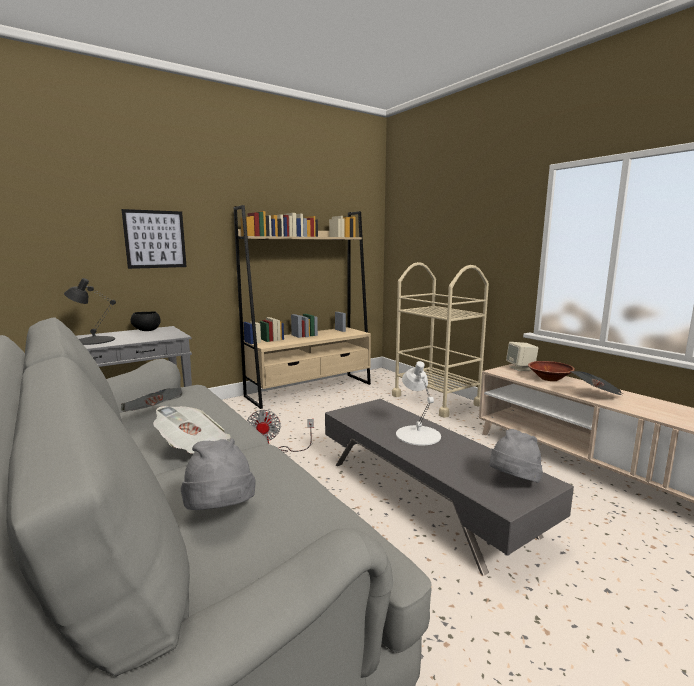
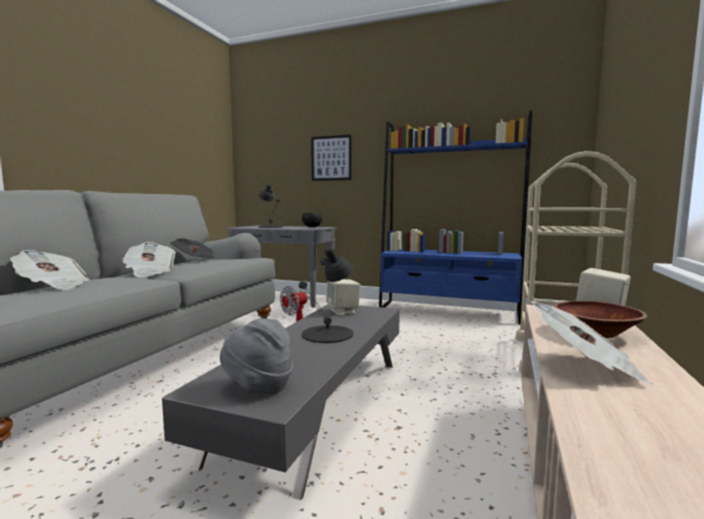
camera: 55 degrees right, 5 degrees down
(220, 513) = (53, 286): grey hat -> newspaper
(310, 390) = (449, 311): beige bookcase -> blue bookcase
(362, 415) = (343, 311): none -> beige speaker
(418, 435) = (328, 334): white table lamp -> black table lamp

